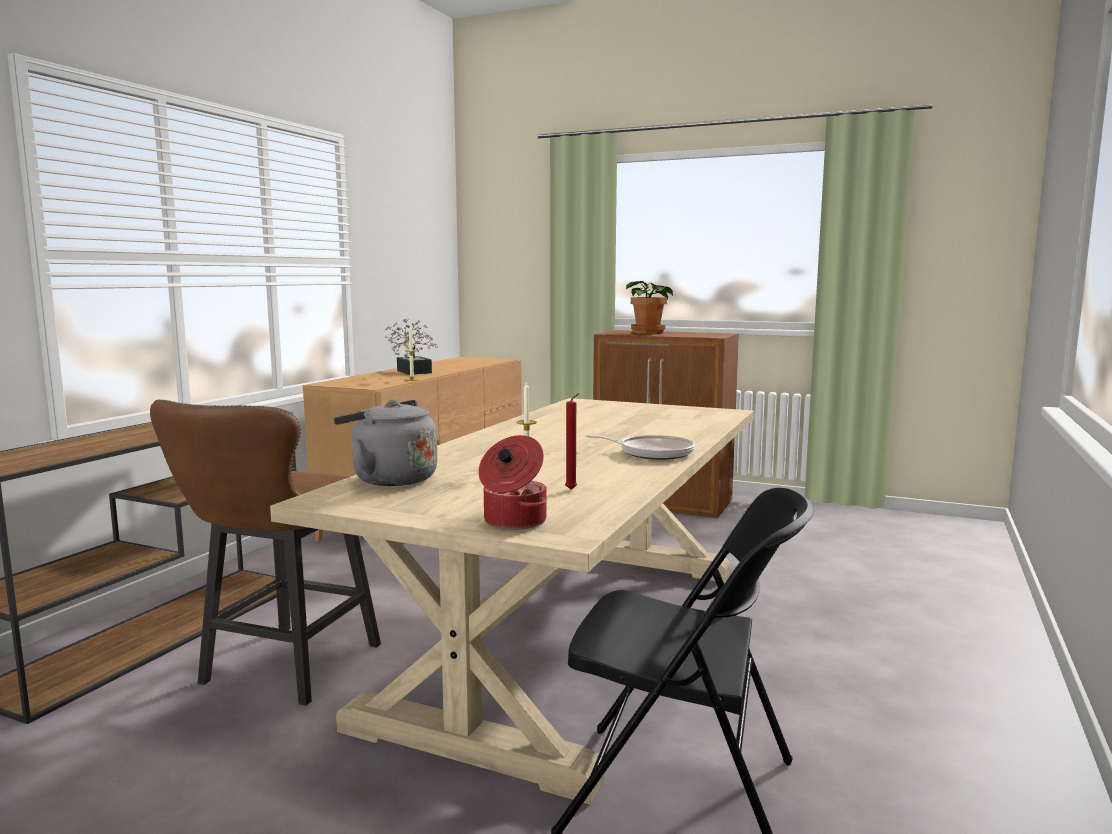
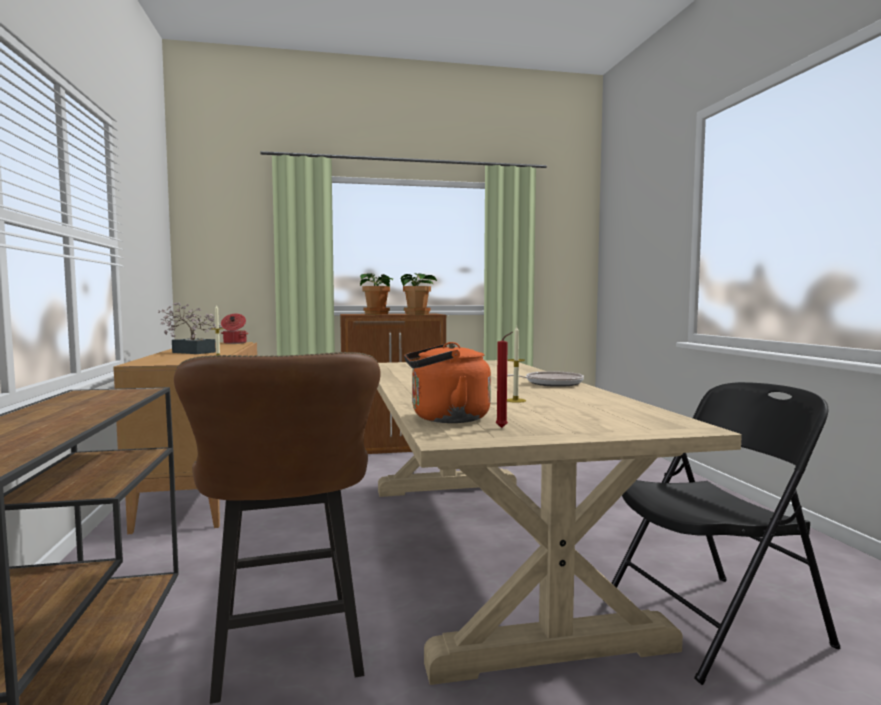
camera: 35 degrees left, 5 degrees down
(390, 479) = (445, 419): grey kettle -> orange kettle
(513, 522) = (635, 427): cooking pot -> cooking pot (234, 343)
(572, 490) = (591, 406): red candle -> red candle (503, 428)
(695, 335) = (417, 314): none -> potted plant

